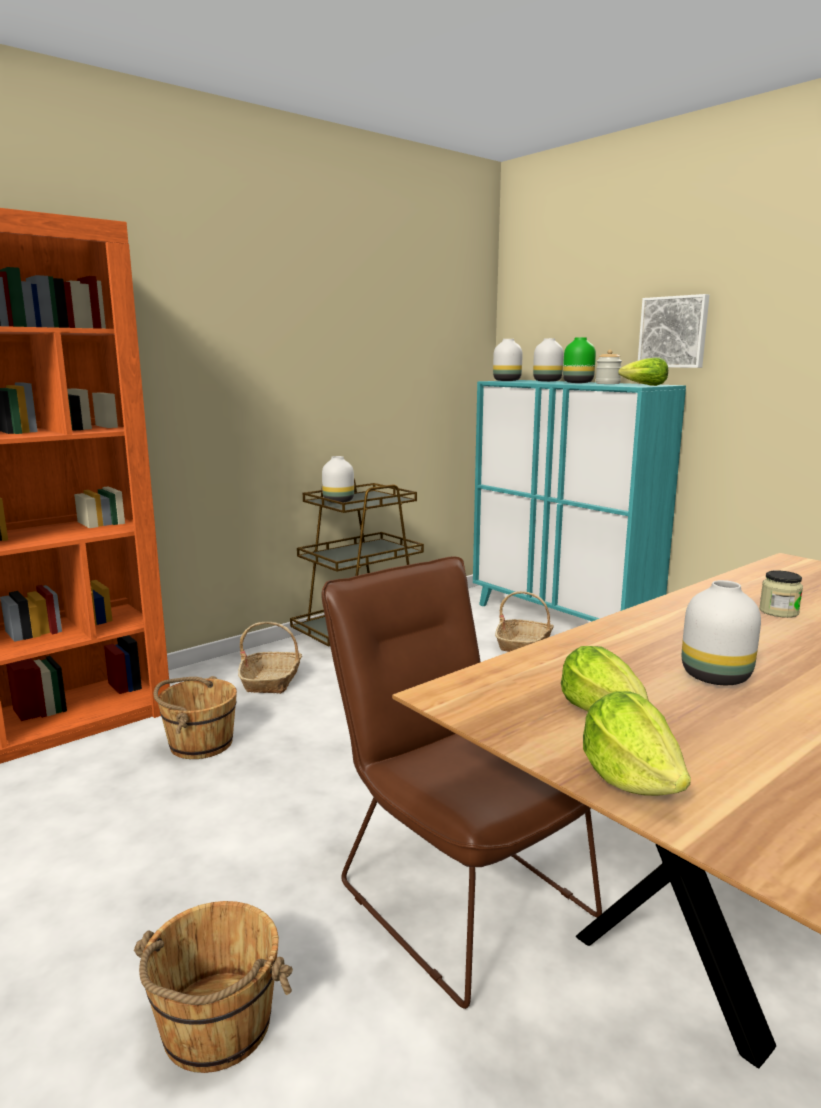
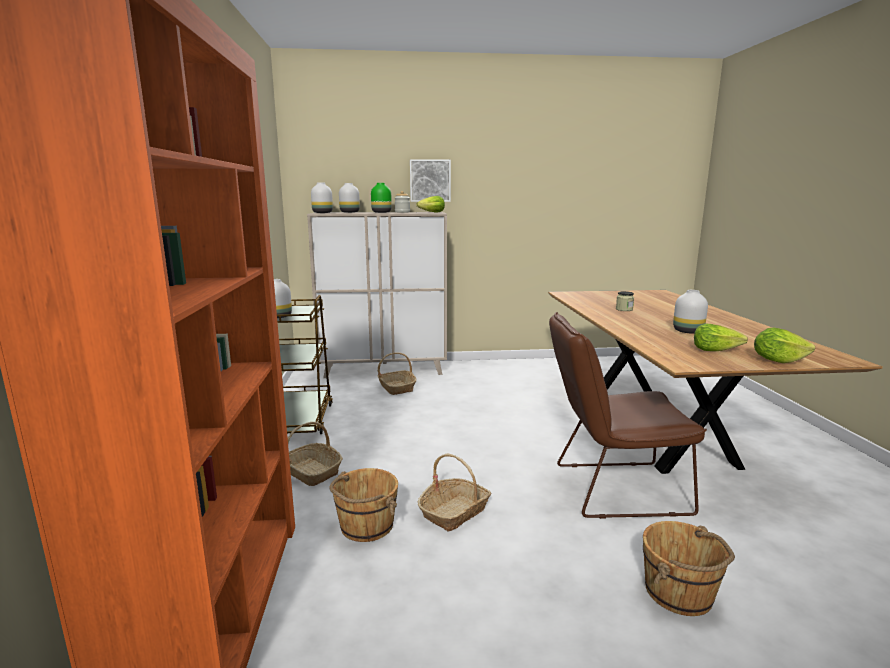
camera: 55 degrees left, 0 degrees up
(269, 782) = (454, 512): none -> basket
(561, 620) = (384, 370): turquoise cabinet -> beige cabinet

